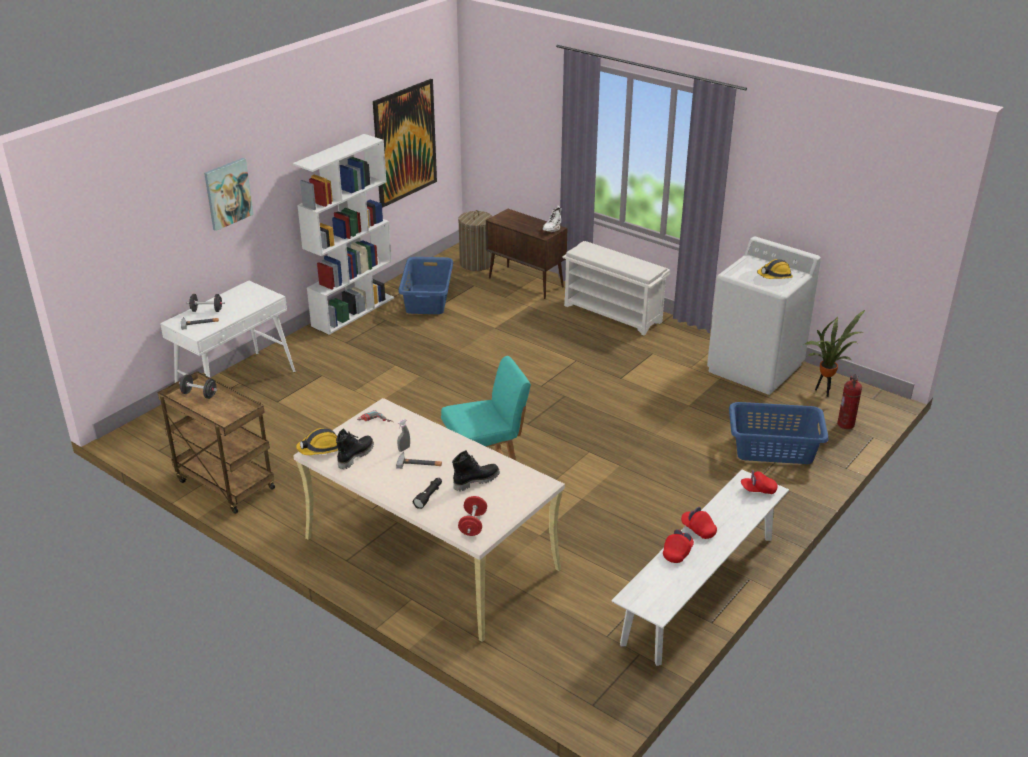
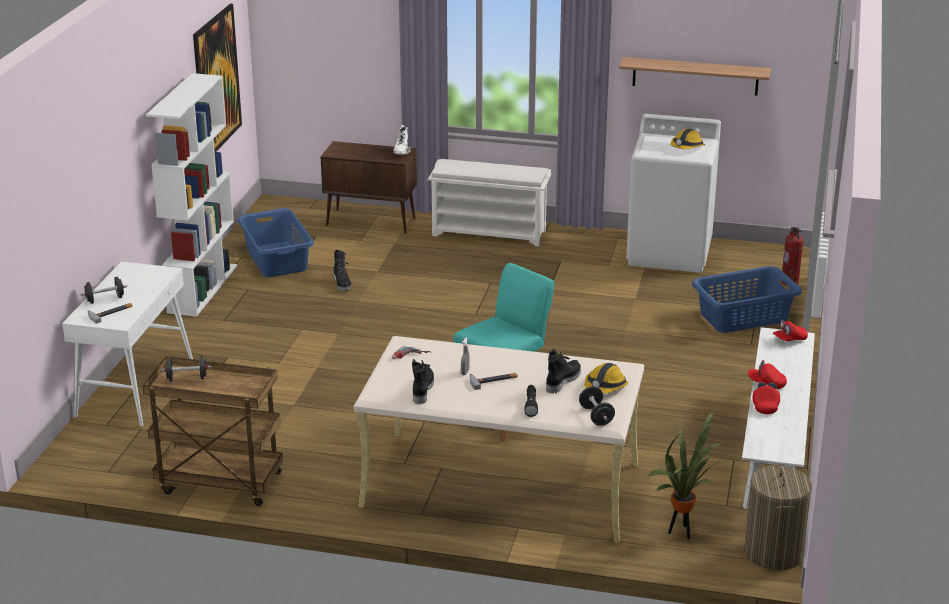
camera: 25 degrees left, 5 degrees down
(228, 193) = (100, 157): picture -> none
(320, 449) = (379, 393): hard hat -> hard hat (605, 387)
(459, 333) = (342, 284): none -> black boot
(473, 525) = (596, 416): red dumbbell -> black dumbbell
(476, 263) = (298, 214): laundry basket -> laundry basket (773, 553)
(804, 210) = (695, 76): none -> shelf
(825, 391) = (749, 258): potted plant -> potted plant (682, 532)

